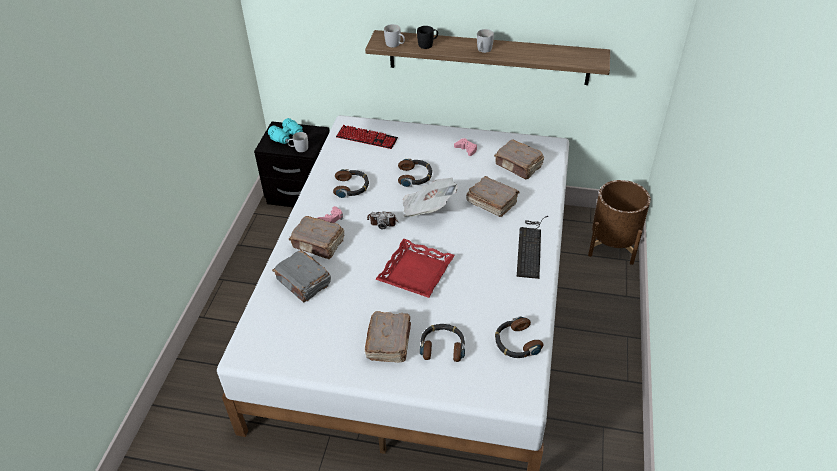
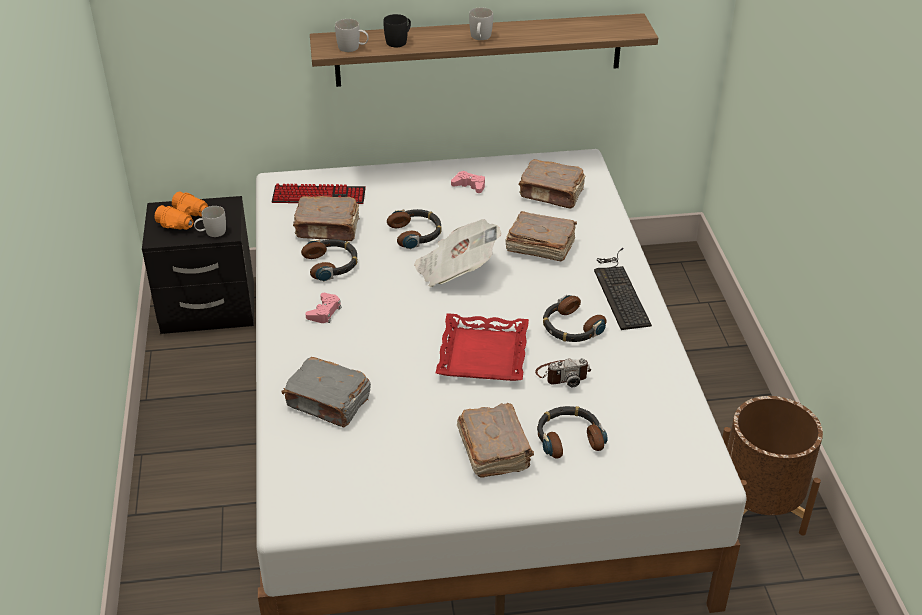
camera: 20 degrees left, 5 degrees down
(287, 137) = (185, 220): turquoise binoculars -> orange binoculars
(318, 244) = (323, 348): brown book -> brown book (328, 229)
(383, 221) = (401, 299): camera -> camera (562, 374)
(516, 343) = (662, 410): headphones -> headphones (571, 327)
(612, 245) = (683, 287): brown planter -> brown planter (758, 506)

